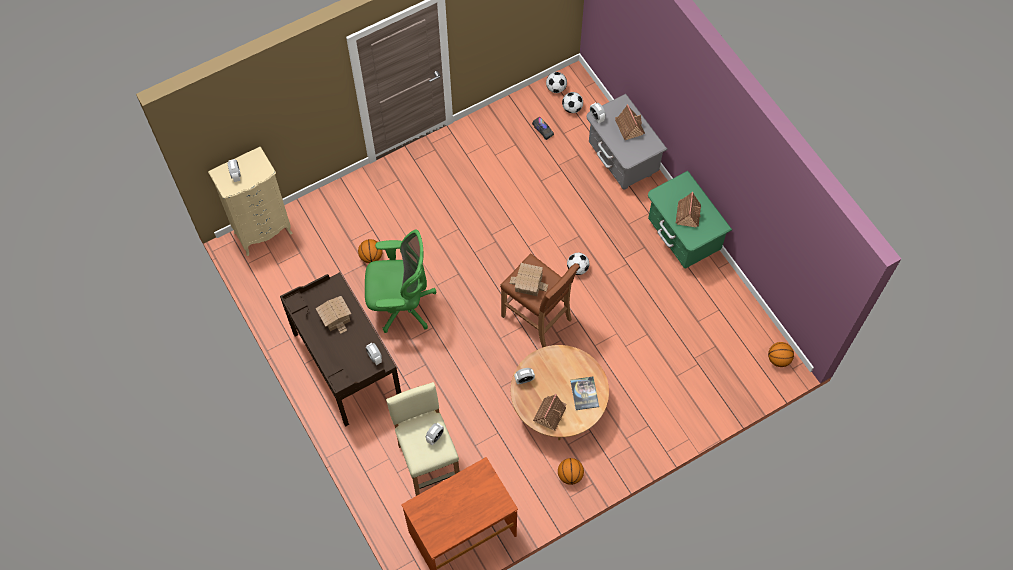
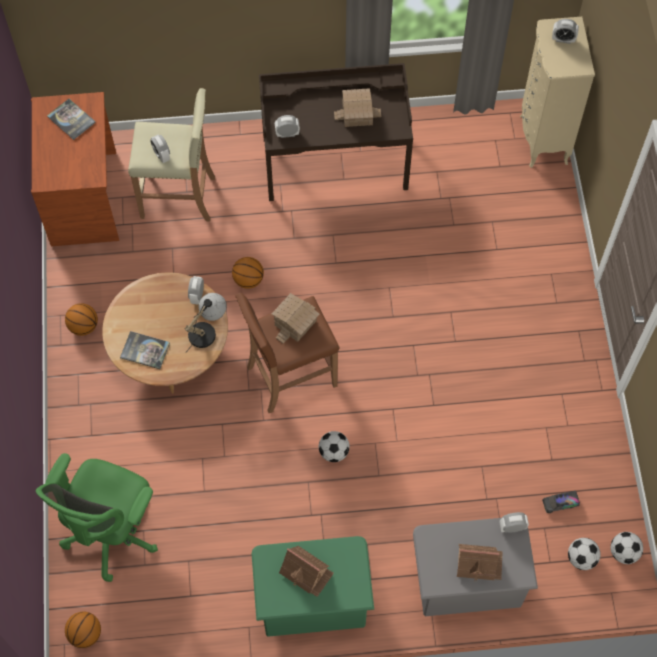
camera: 115 degrees right, 0 degrees up
(371, 256) = (460, 234): basketball -> basketball (248, 280)
(399, 306) = (380, 239): green office chair -> green office chair (112, 528)
(439, 515) = (71, 119): none -> book
(547, 360) = (207, 330): none -> table lamp
(550, 413) = (142, 304): toy house -> none

